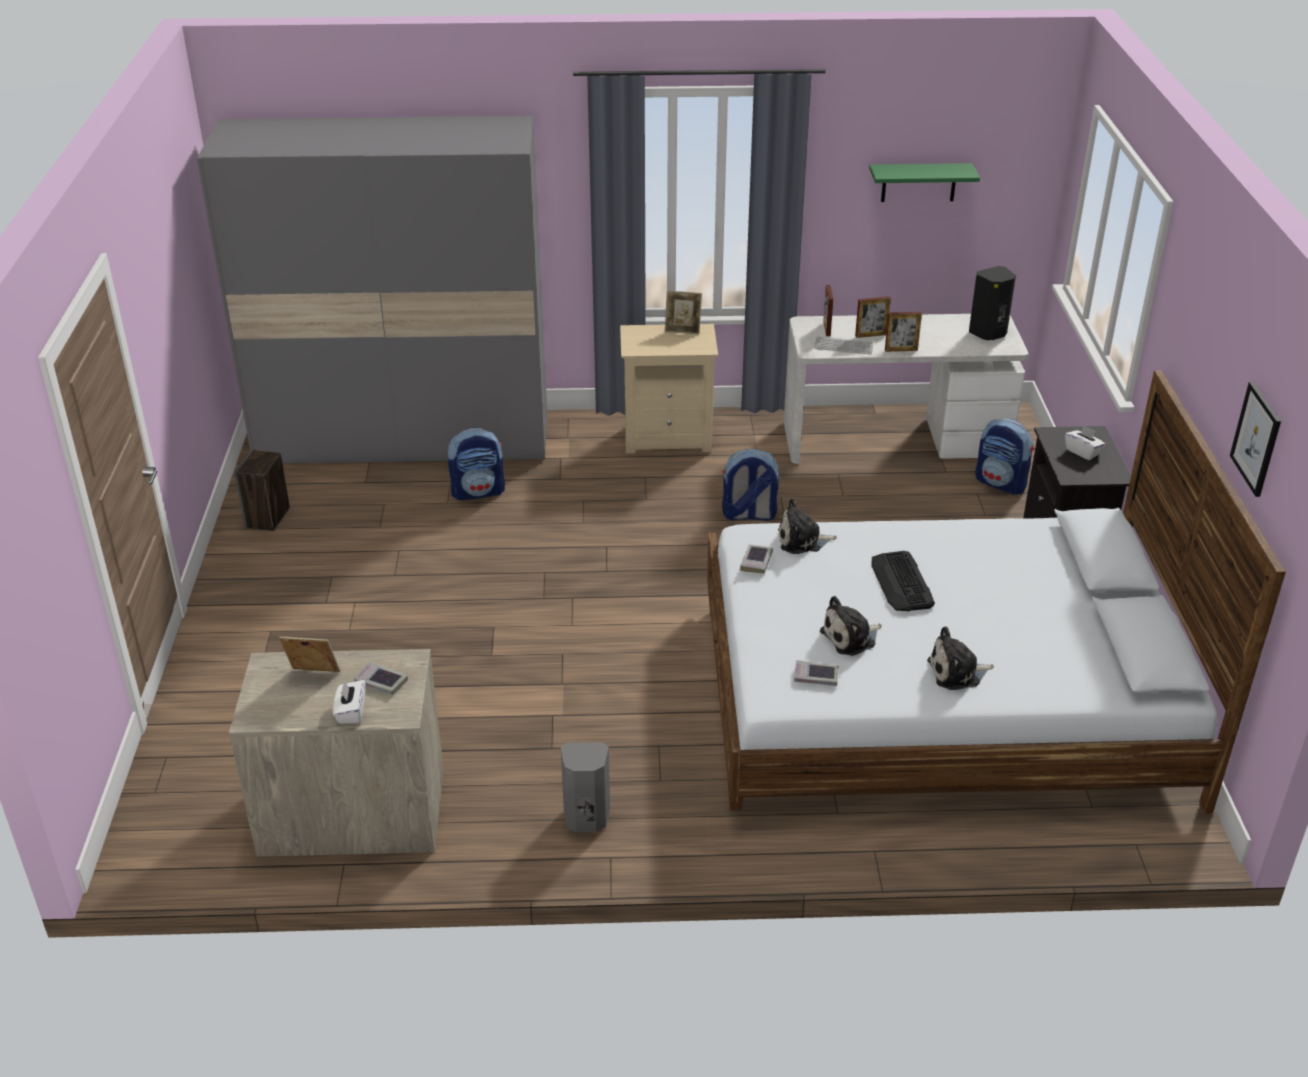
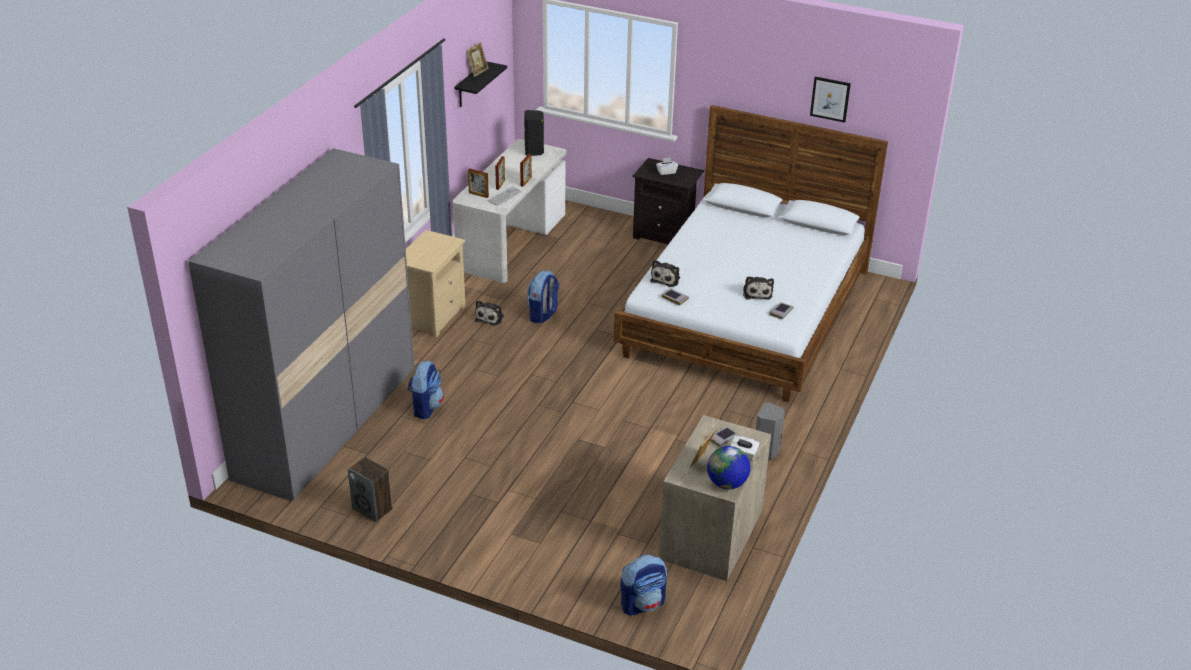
camera: 65 degrees left, 0 degrees up
(270, 713) = (727, 484): none -> globe
(683, 330) = (423, 242): picture frame -> picture frame (477, 71)
(901, 582) = (724, 263): keyboard -> none
(919, 182) = (470, 85): green shelf -> black shelf
(957, 672) = (802, 274): plush toy -> plush toy (490, 317)
(1001, 483) = (585, 226): backpack -> backpack (643, 603)

